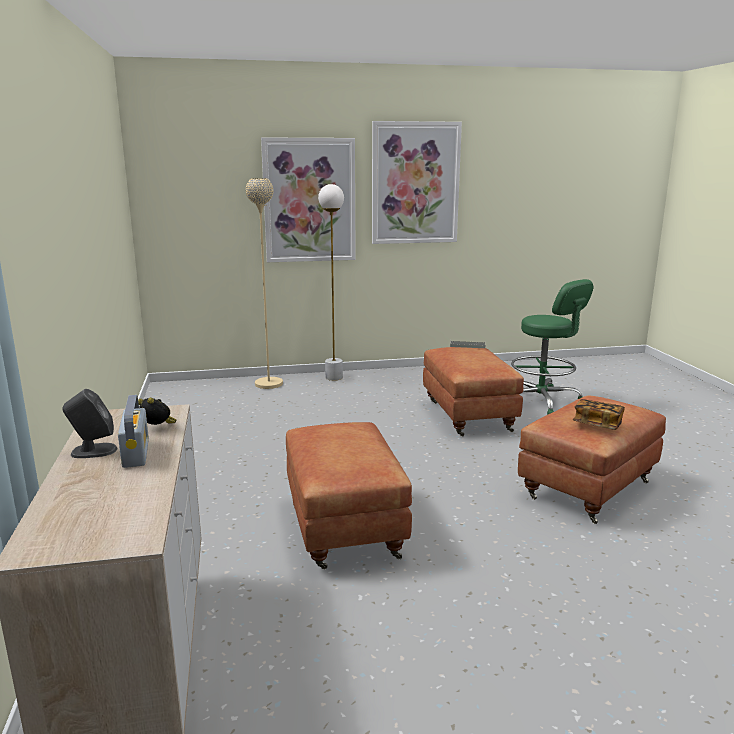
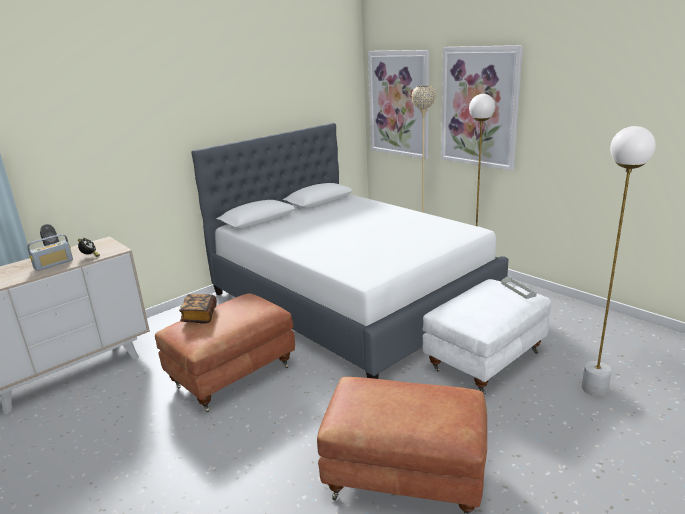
camera: 60 degrees right, 5 degrees up
(283, 430) = (351, 299): none -> white bed
(415, 183) = (584, 96): picture -> picture (399, 103)
(467, 416) = (484, 360): brown ottoman -> white ottoman
(541, 401) = (594, 389): green stool -> white floor lamp
(597, 424) = (369, 410): book -> book (200, 316)

